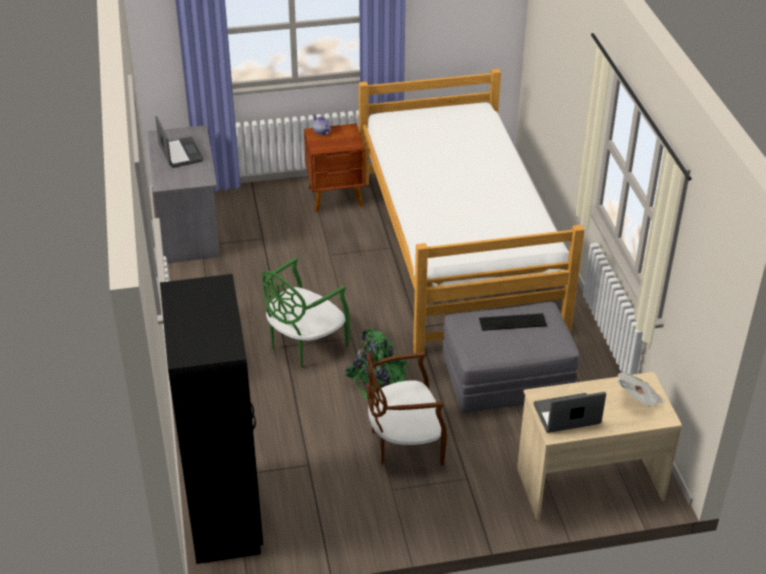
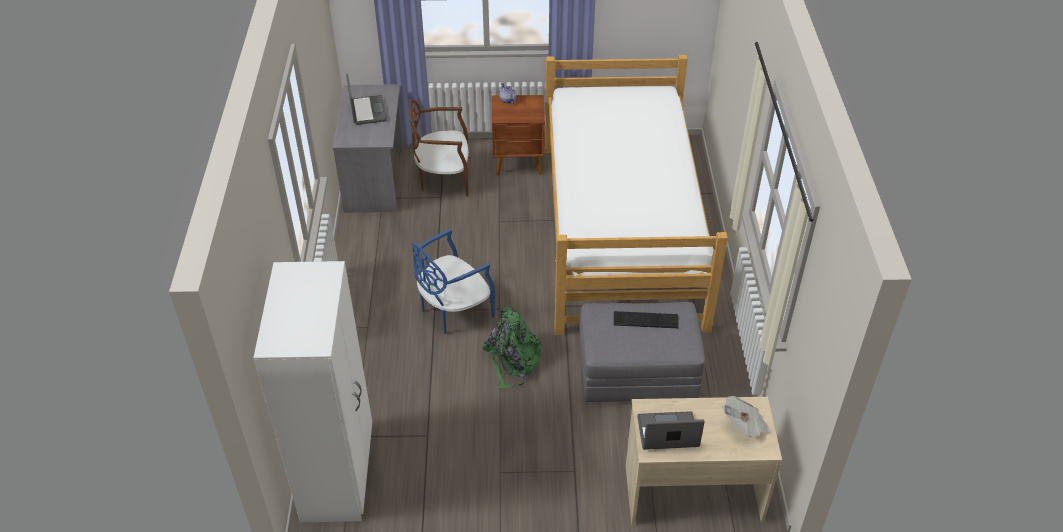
camera: 10 degrees right, 5 degrees up
(225, 512) = (338, 473): black wardrobe -> white wardrobe
(304, 344) = (453, 310): green chair -> blue chair
(404, 443) = (523, 425): brown chair -> brown chair (444, 178)

